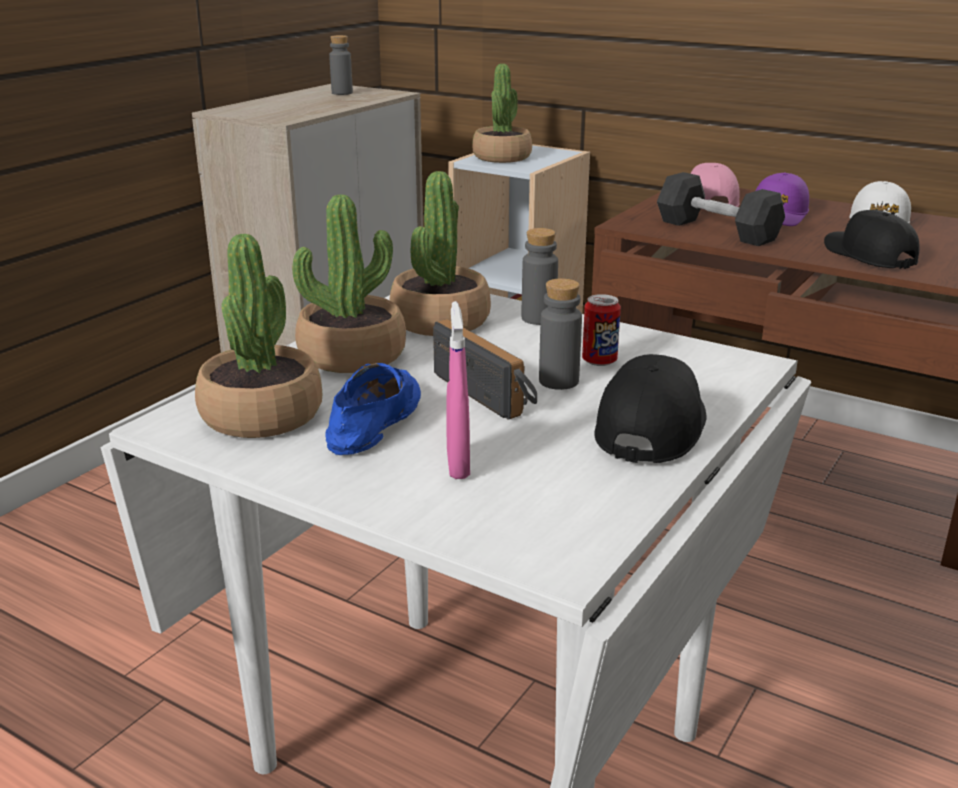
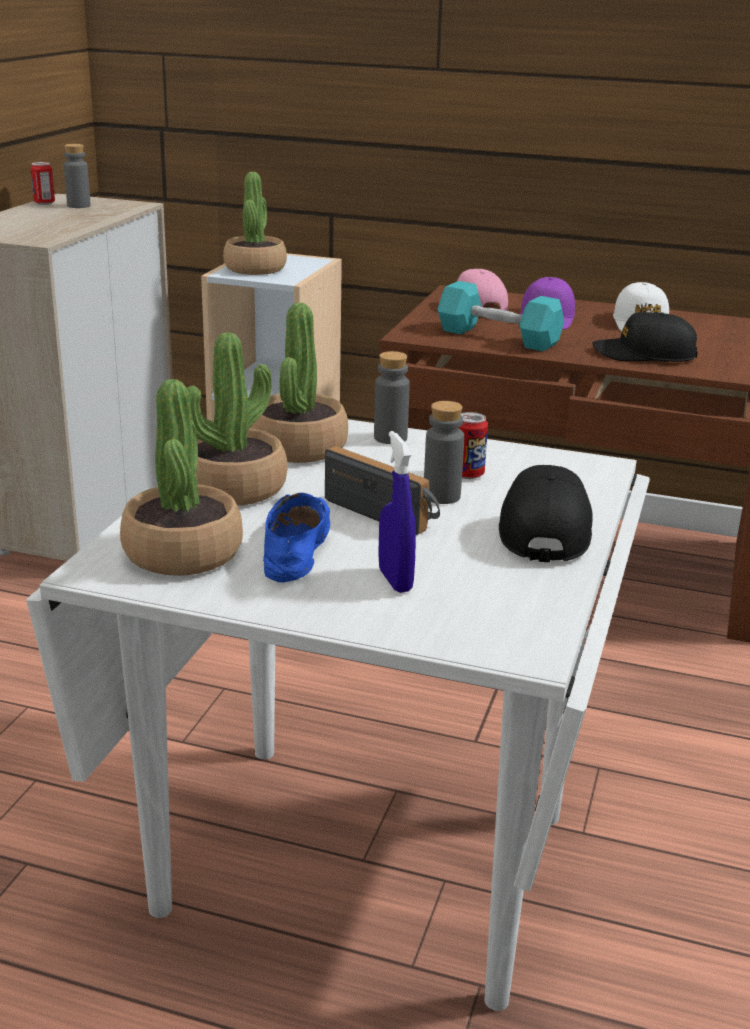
camera: 15 degrees left, 0 degrees up
(314, 90) = (44, 203): none -> can
(458, 465) = (395, 580): pink spray bottle -> blue spray bottle
(717, 230) = (498, 337): black dumbbell -> turquoise dumbbell
(868, 255) = (644, 354): black cap -> black cap turned 45 degrees counterclockwise

